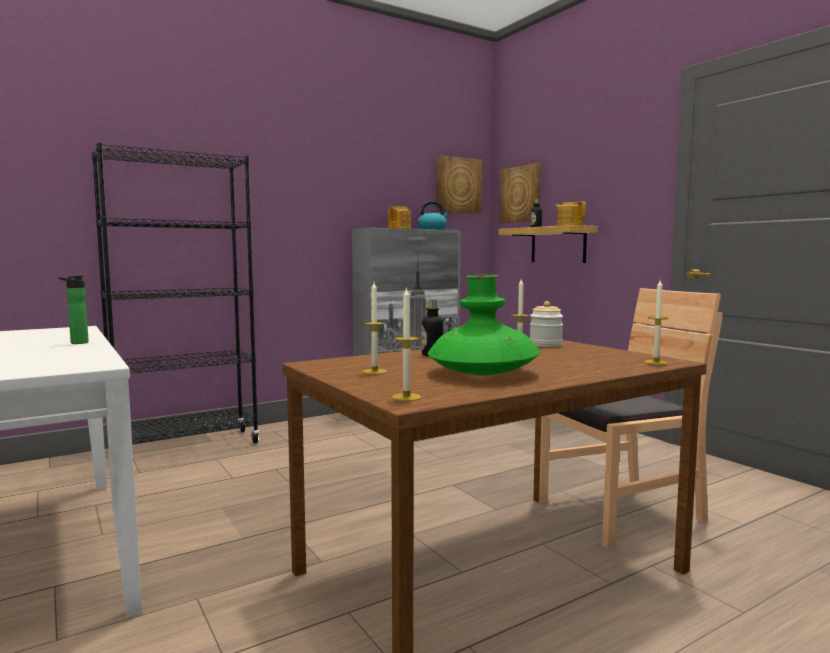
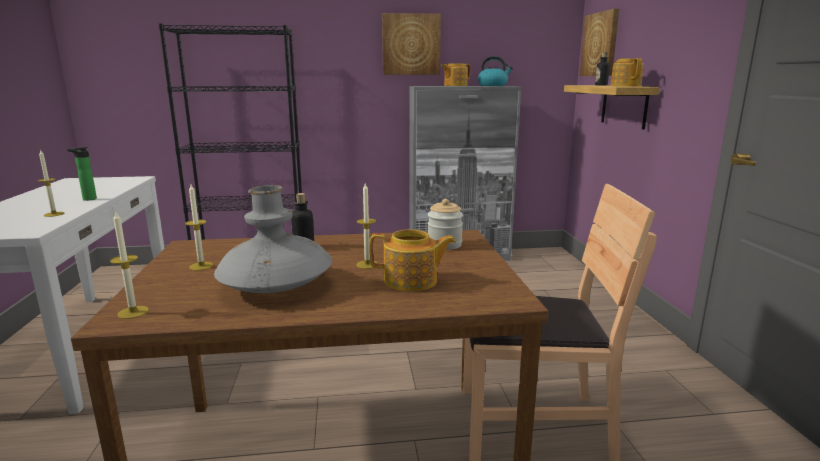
camera: 25 degrees right, 10 degrees up
(458, 185) = (534, 35): picture -> picture (411, 44)
(483, 373) = (276, 285): green vase -> grey vase
(580, 361) = (412, 281): none -> teapot
(656, 362) = (488, 298): candle -> candle (54, 214)

